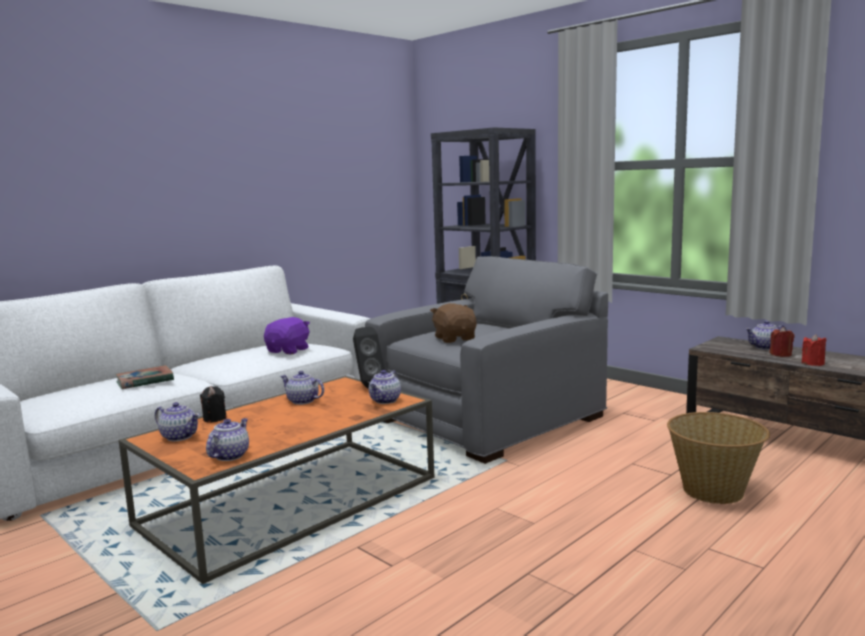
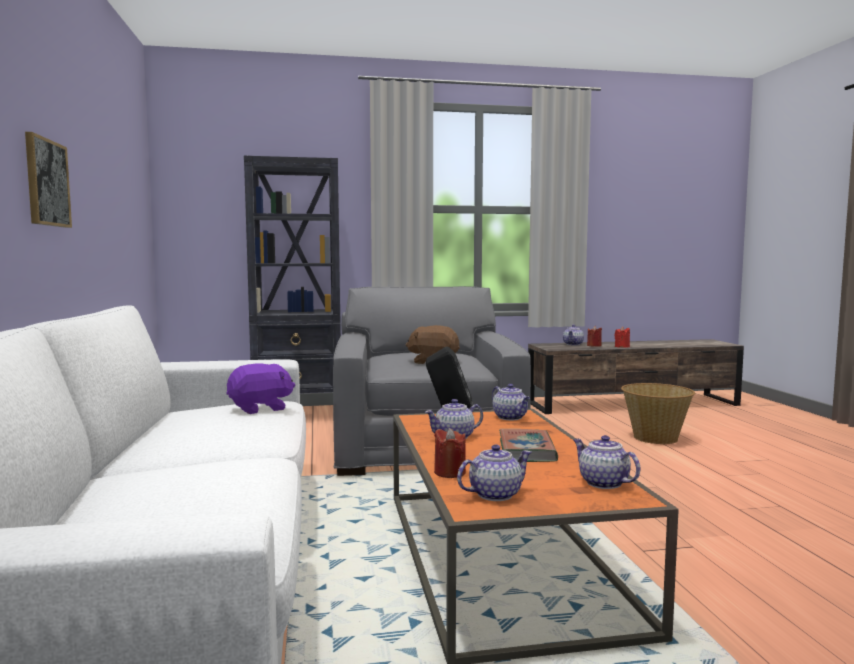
camera: 55 degrees left, 5 degrees down
(145, 381) = (223, 473): book -> book (526, 451)
(214, 418) = (449, 472): black candle -> red candle
(226, 187) = (46, 183): none -> picture
(289, 350) = (260, 409): purple plush toy -> purple plush toy turned 90 degrees clockwise

